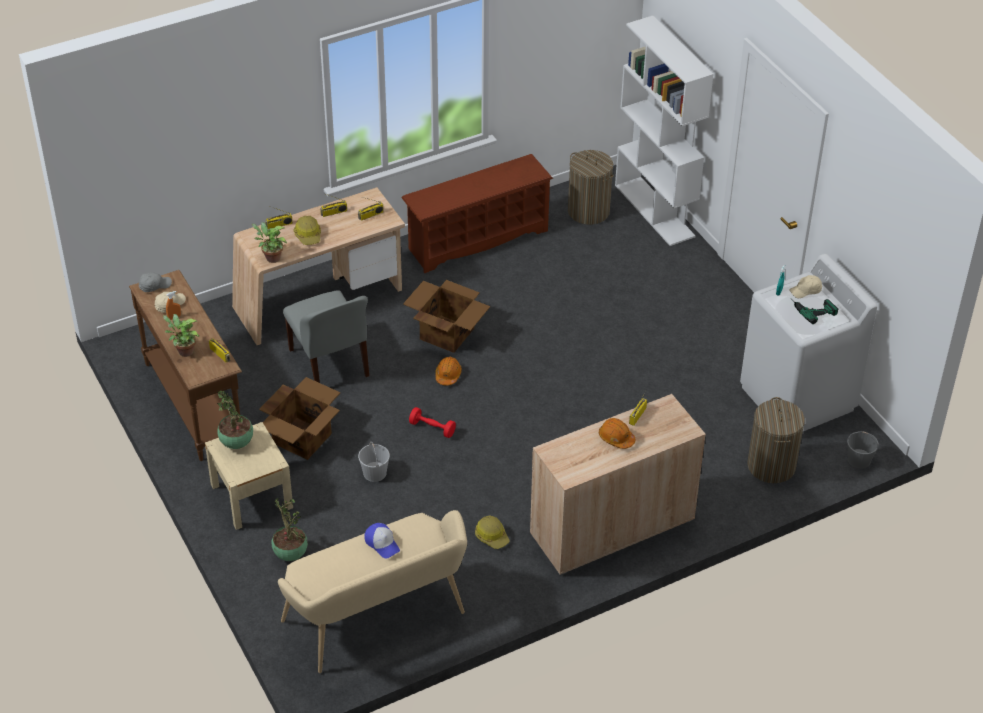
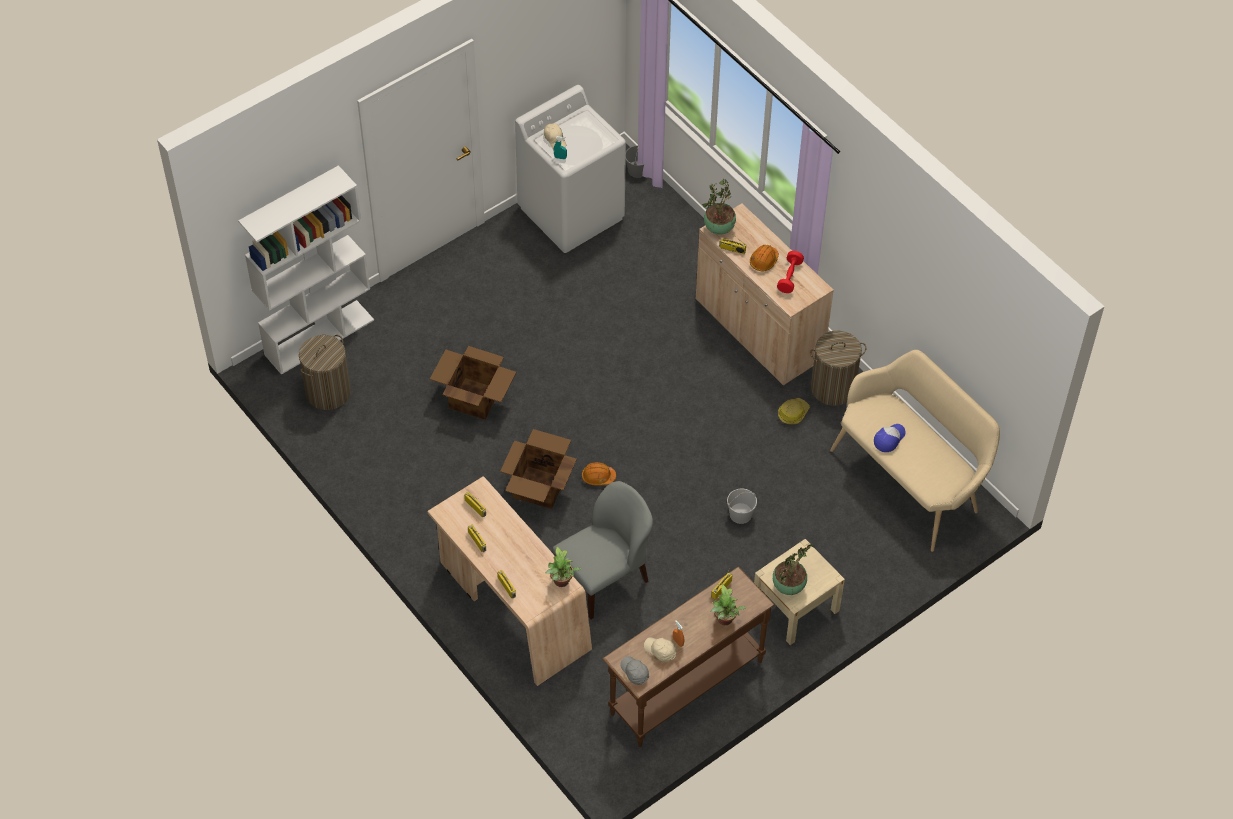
camera: 100 degrees left, 10 degrees up
(290, 554) = (855, 561): potted plant -> potted plant (718, 229)
(302, 438) = (710, 581): cardboard box -> cardboard box (474, 398)
(308, 235) = (519, 556): hard hat -> none
(432, 428) = (672, 478): red dumbbell -> red dumbbell (789, 277)
(477, 239) = (388, 483): brown shoe rack -> none
(771, 466) = (659, 227): laundry basket -> laundry basket (833, 388)
(812, 308) = (577, 134): power drill -> none

